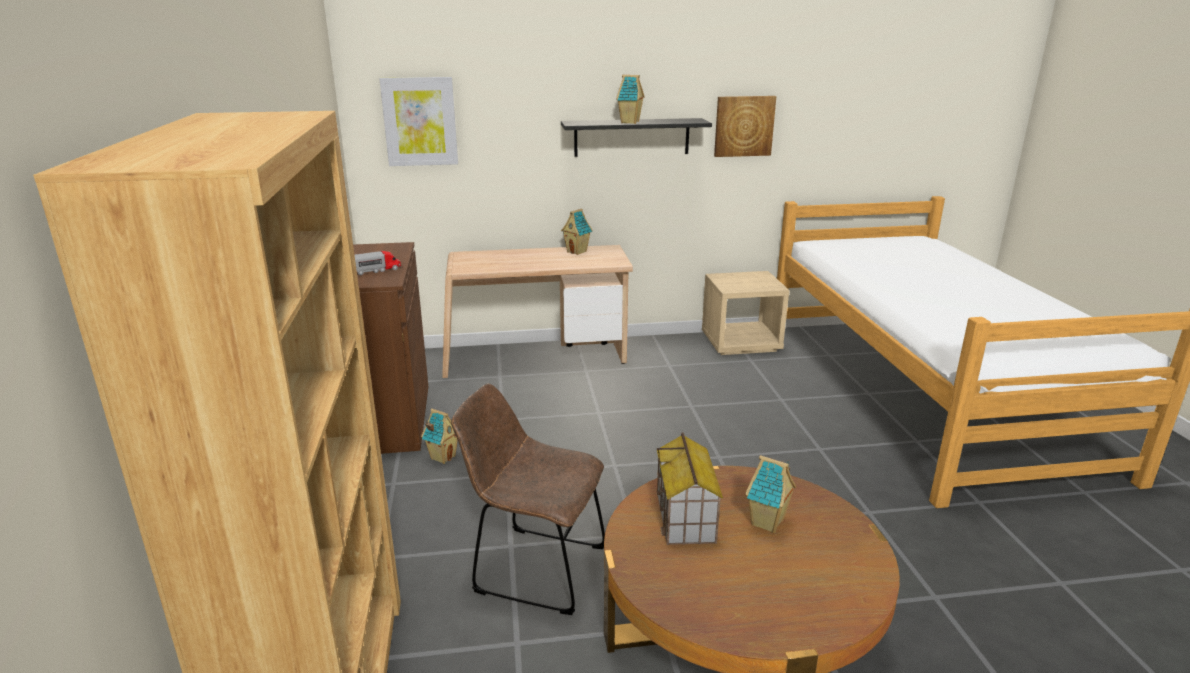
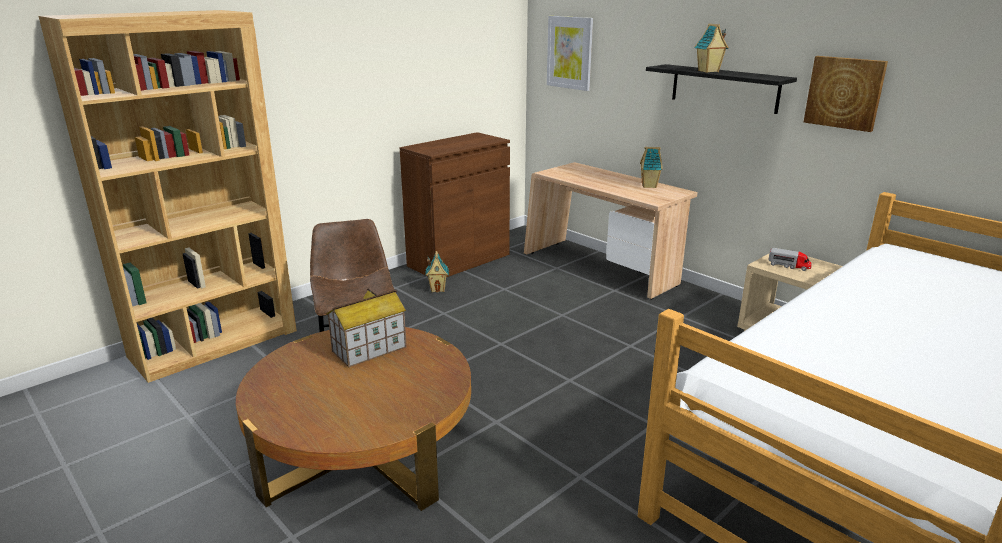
camera: 55 degrees right, 0 degrees up
(377, 270) = (445, 146): toy truck -> toy truck (789, 266)
(768, 523) = (391, 379): toy house -> none

